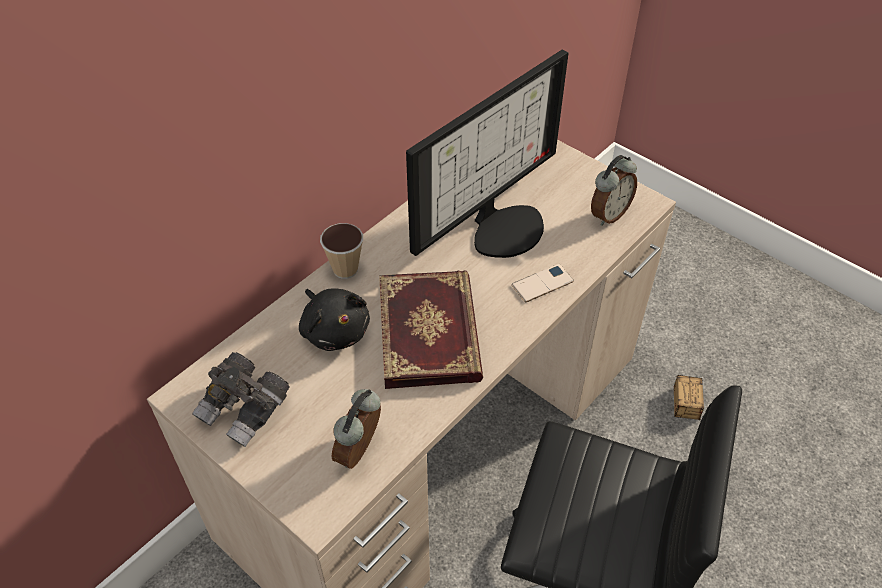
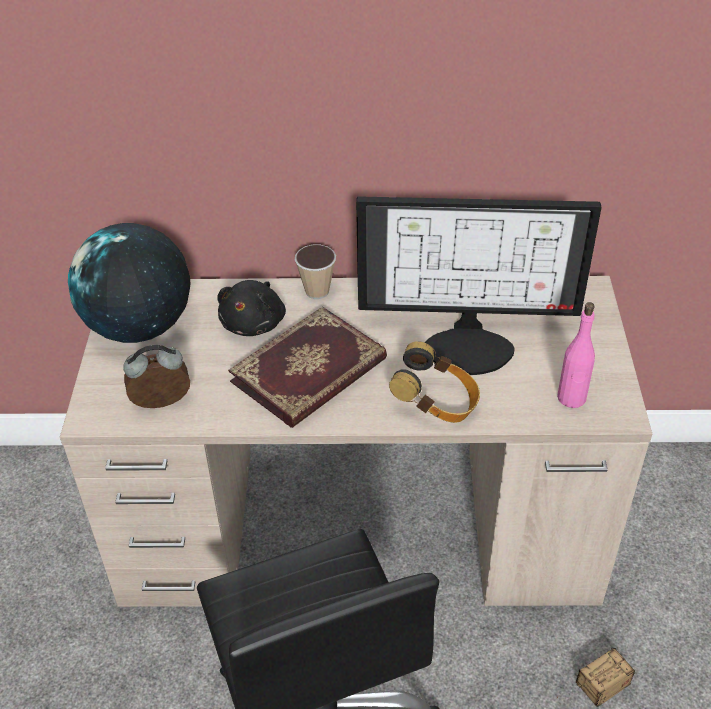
camera: 50 degrees right, 5 degrees down
(245, 410) = (140, 327): grey binoculars -> globe
(542, 283) = (436, 404): phone -> headphones
(608, 214) = (571, 398): alarm clock -> pink bottle

